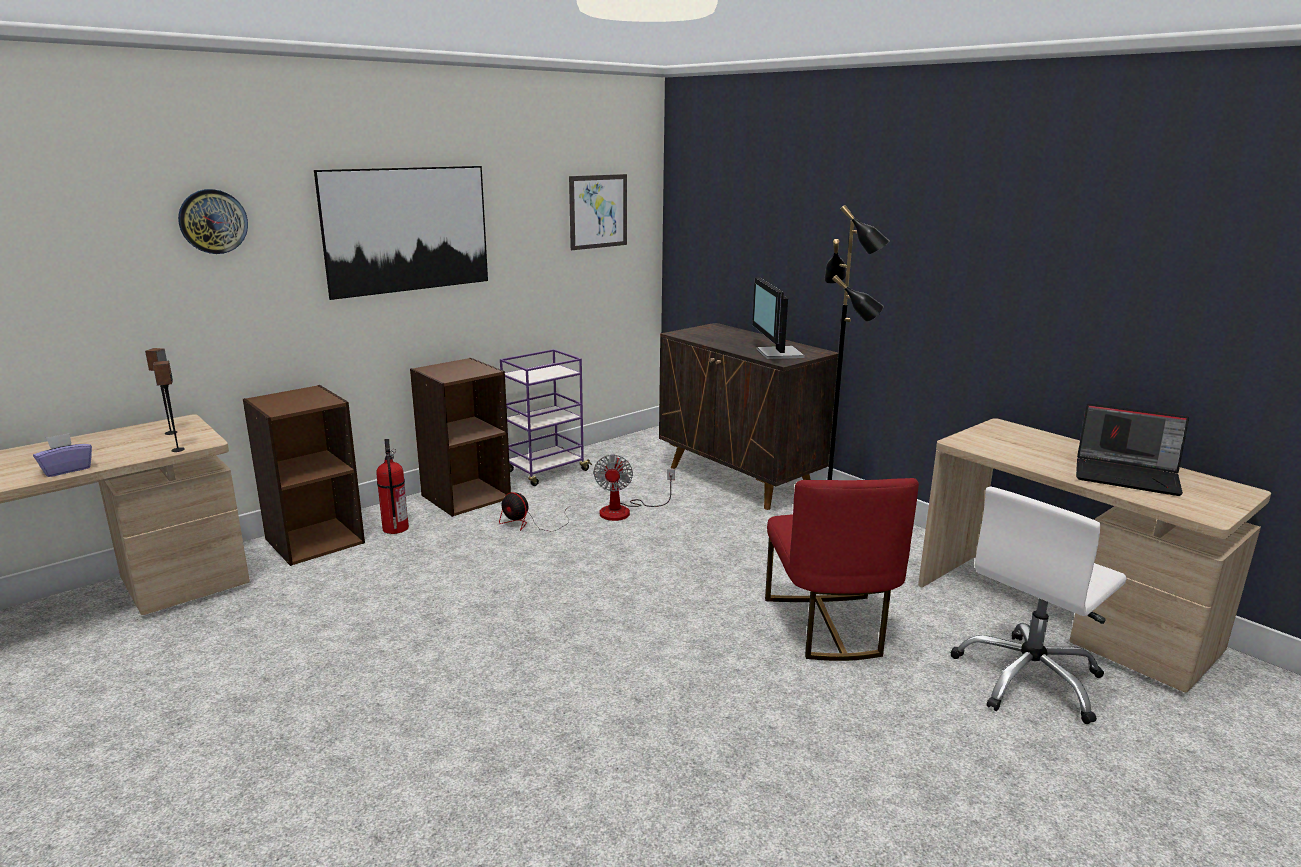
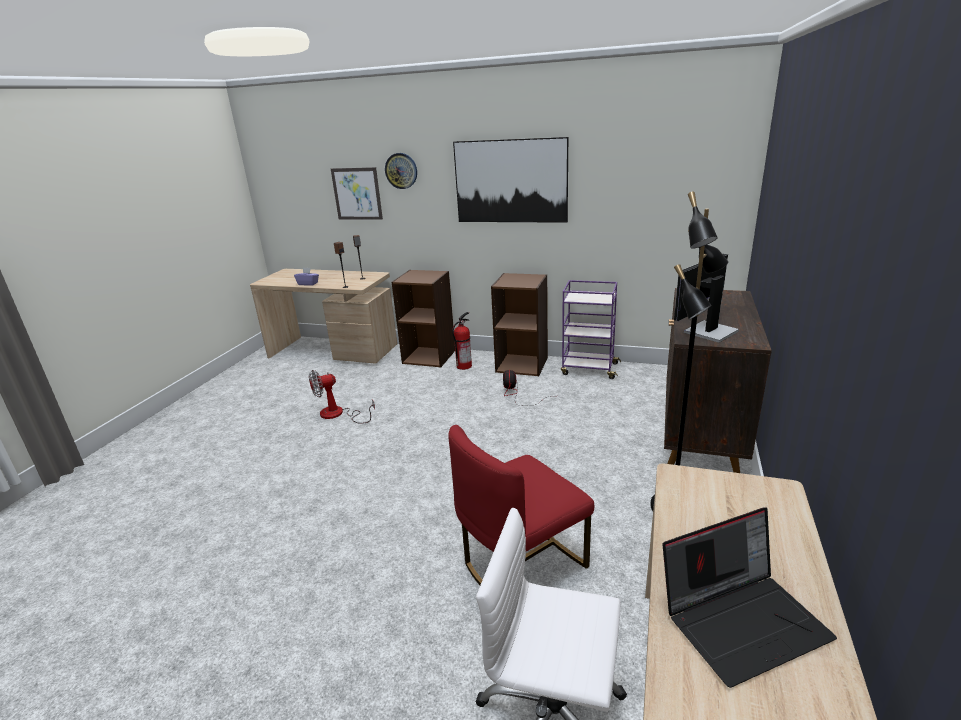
camera: 60 degrees right, 5 degrees up
(598, 211) = (680, 175): picture -> picture (357, 194)
(624, 511) = (577, 415): fan -> fan (338, 414)
(1128, 475) = (742, 619): laptop -> laptop turned 105 degrees counterclockwise

